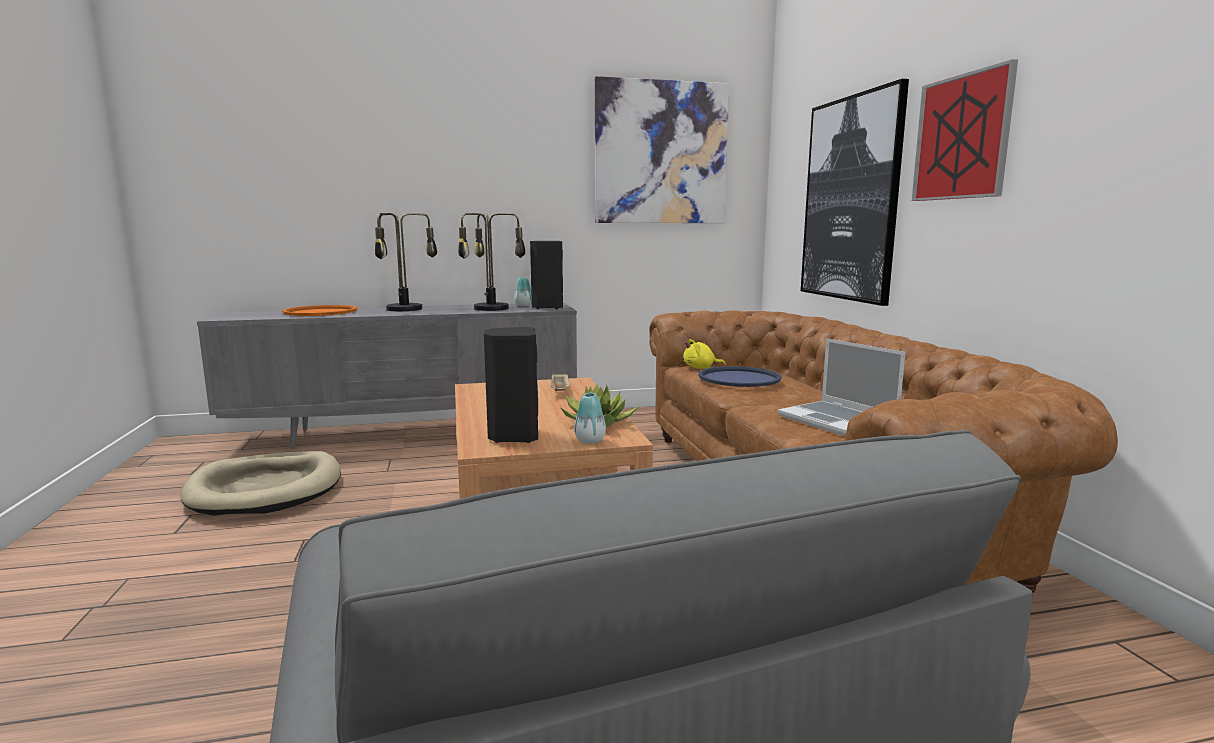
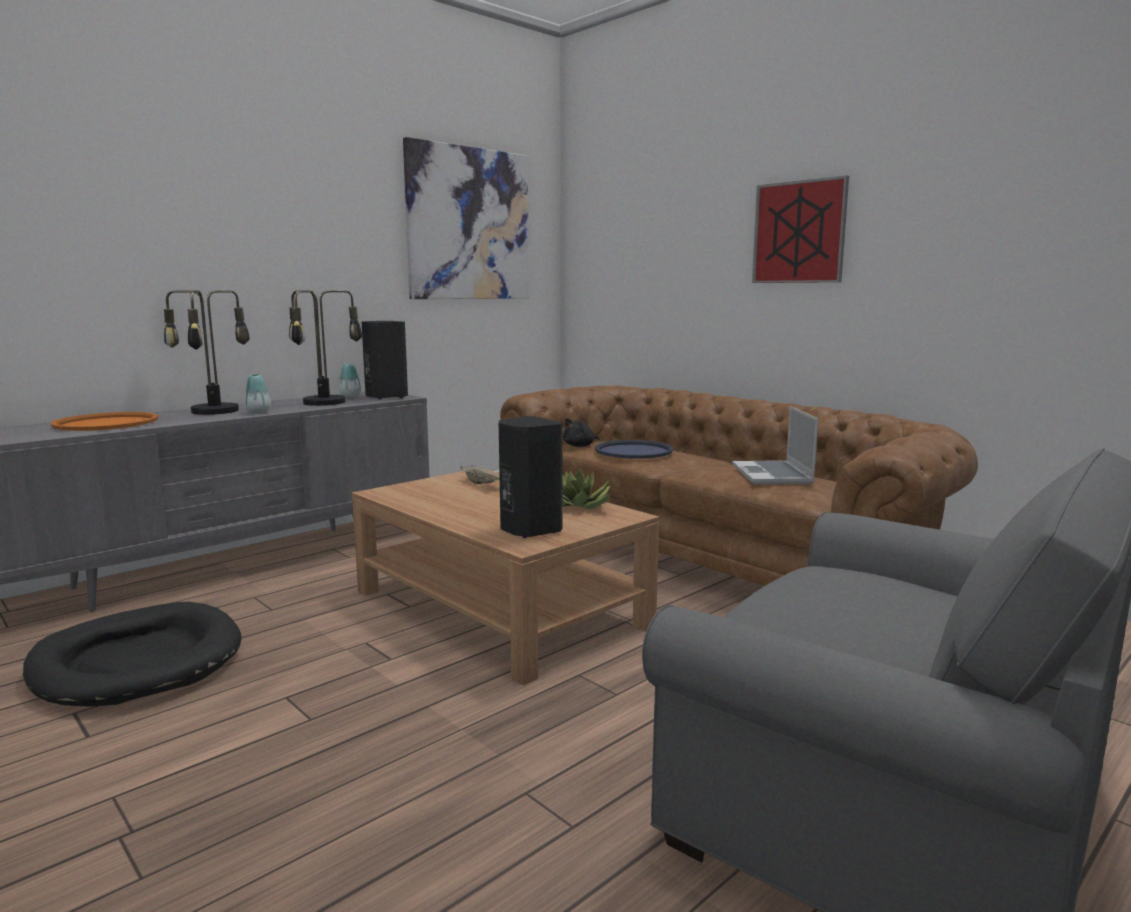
camera: 30 degrees left, 0 degrees up
(266, 489) = (138, 661): beige dog bed -> black dog bed
(590, 441) = (604, 522): vase -> vase (258, 412)
(701, 368) = (580, 446): yellow plush toy -> black plush toy
(839, 421) = (773, 475): laptop -> laptop turned 60 degrees clockwise
(850, 199) = (676, 278): picture -> none

